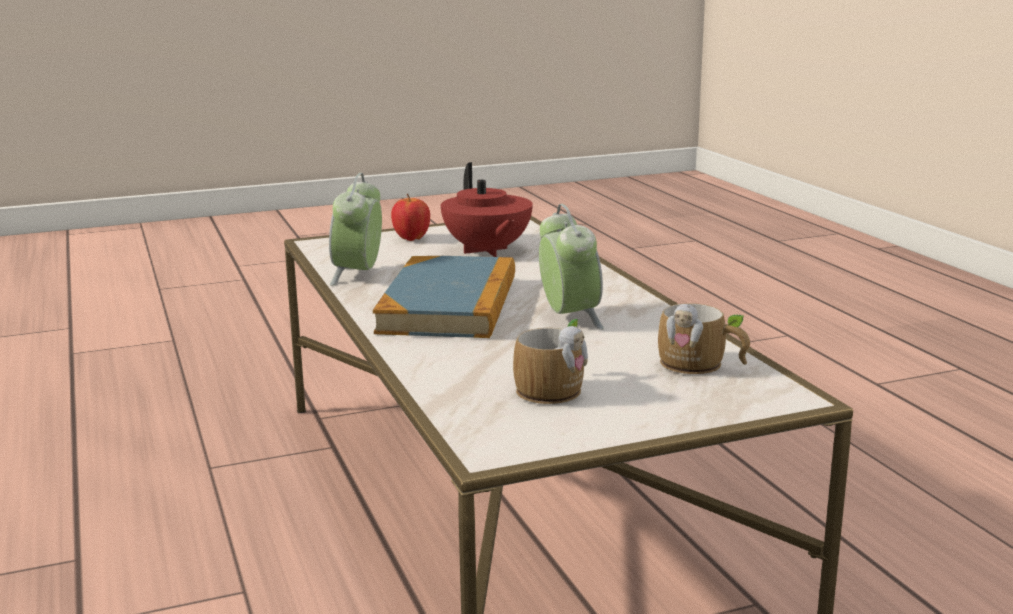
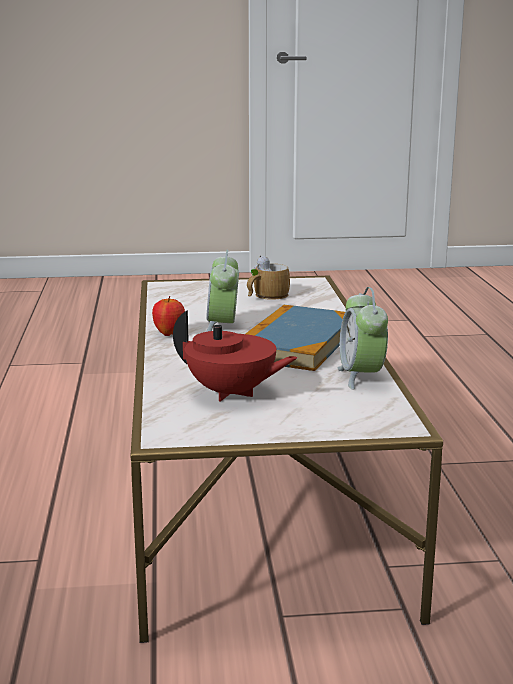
camera: 165 degrees left, 0 degrees up
(358, 275) = (361, 377): alarm clock -> alarm clock turned 150 degrees clockwise
(411, 239) = (298, 421): apple -> apple (169, 334)
(486, 251) = (232, 393): red teapot -> red teapot turned 120 degrees clockwise
(702, 366) = (181, 298): mug -> none

